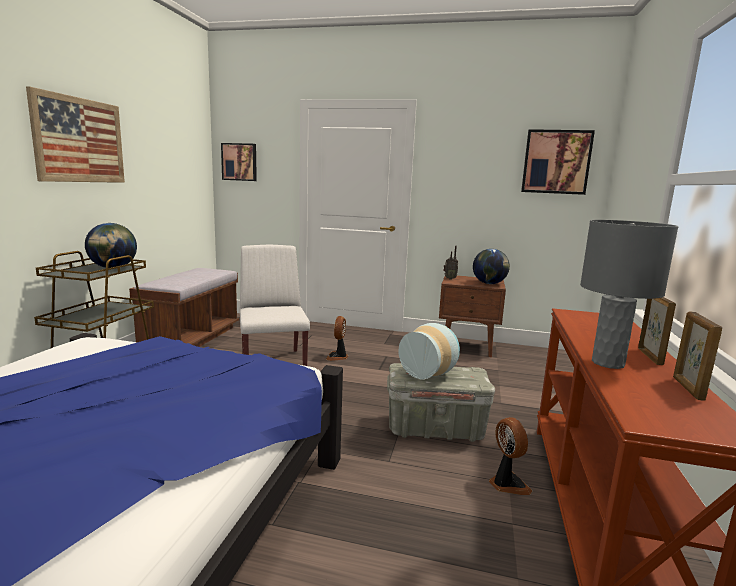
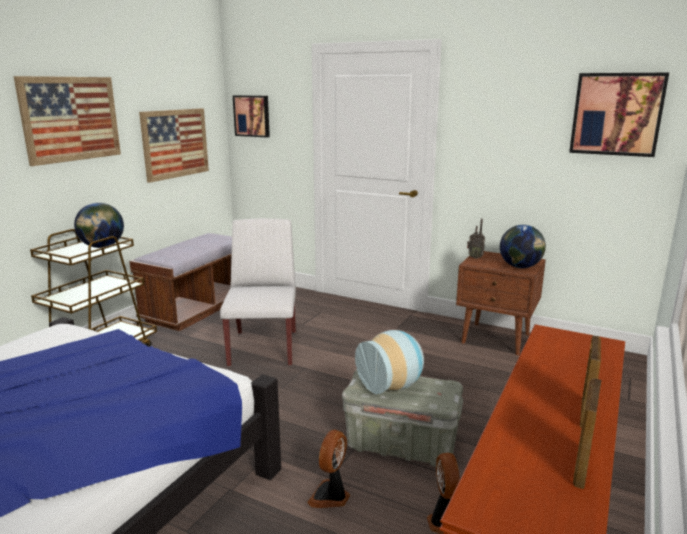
camera: 15 degrees right, 5 degrees up
(171, 180) = (175, 143): none -> picture
(337, 357) = (336, 342): fan -> fan (331, 496)
(607, 363) = (518, 419): grey table lamp -> none

